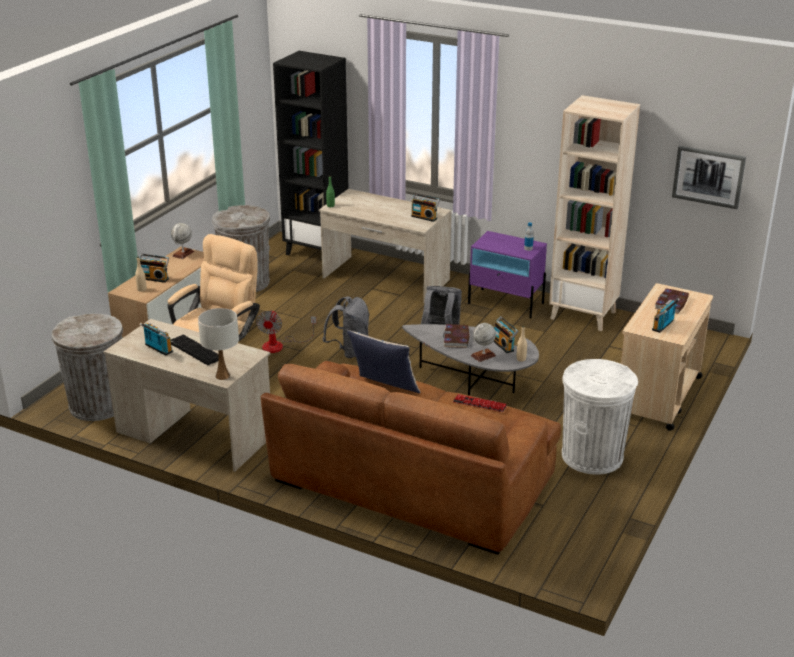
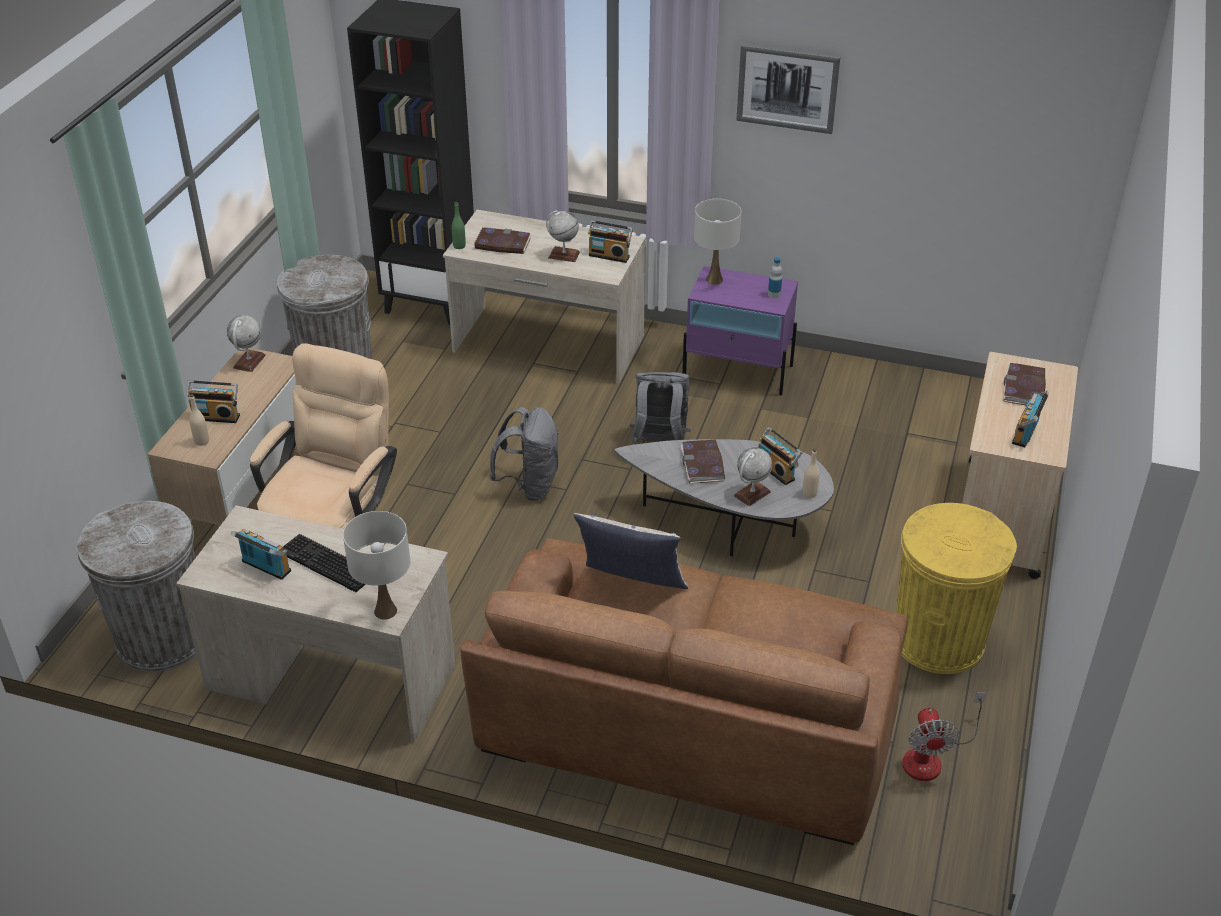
camera: 10 degrees left, 10 degrees up
(280, 345) = (420, 487): fan -> fan (931, 757)
(358, 206) = (502, 244): none -> book
(395, 215) = (563, 255): none -> globe
(479, 404) = (783, 599): keyboard -> none
(491, 238) = (714, 280): none -> white table lamp
(583, 315) = (855, 381): beige bookcase -> none
(592, 456) = (938, 640): white trash can -> yellow trash can
(708, 176) = (1049, 177): picture -> picture (787, 88)

